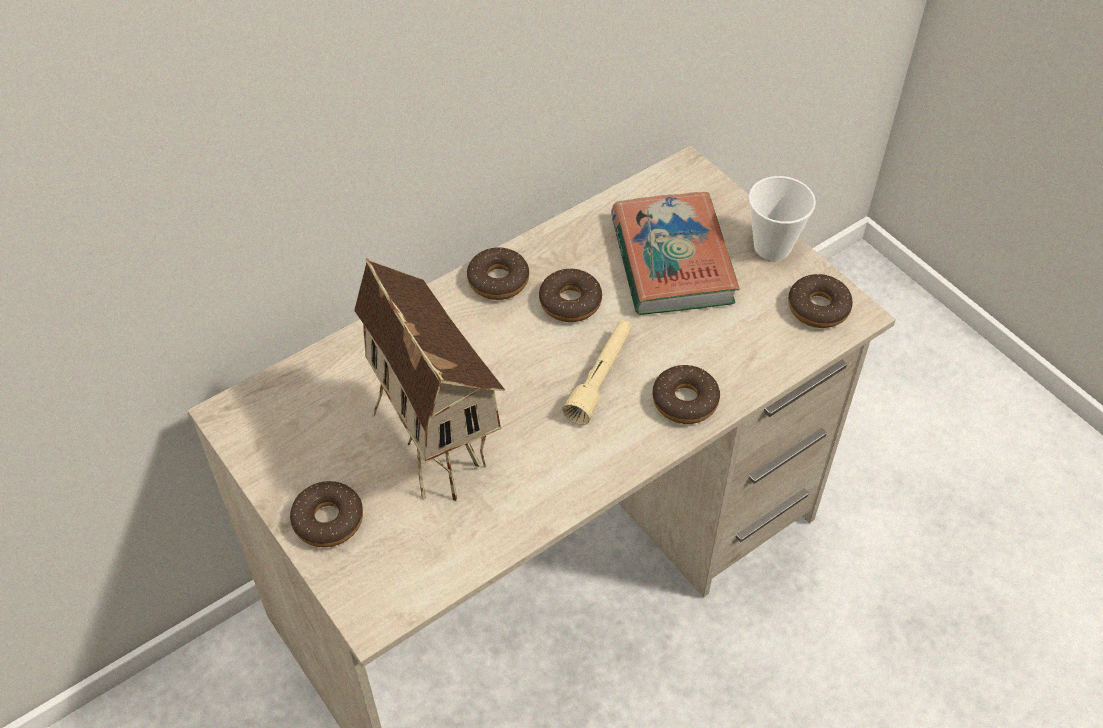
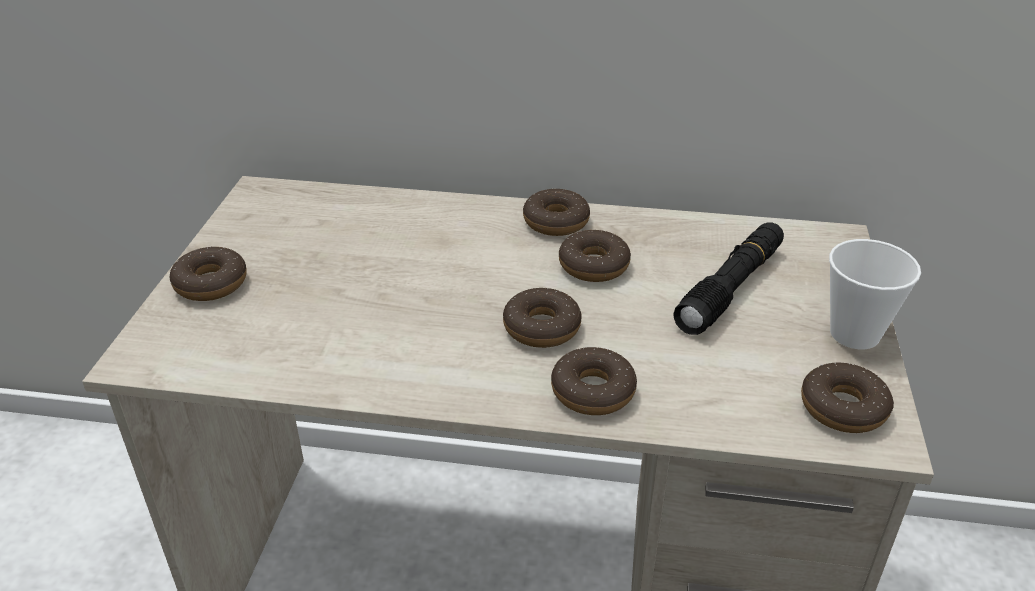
camera: 45 degrees right, 15 degrees down
(437, 448) = (347, 291): toy house -> none
(600, 378) = (541, 327): beige flashlight -> donut
(671, 260) = (730, 288): book -> black flashlight

